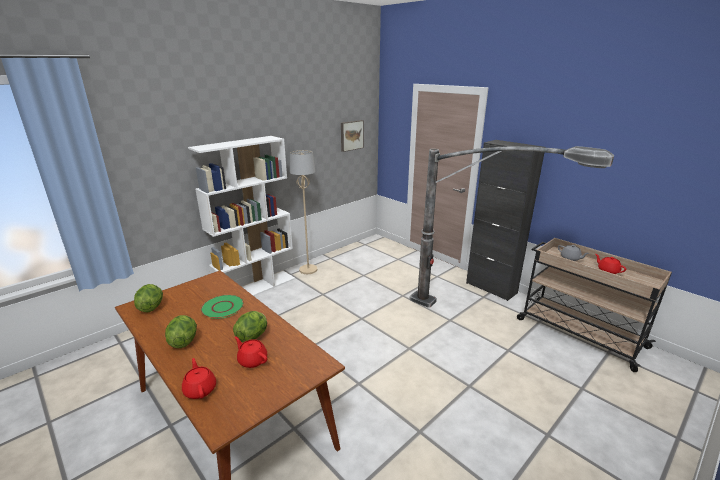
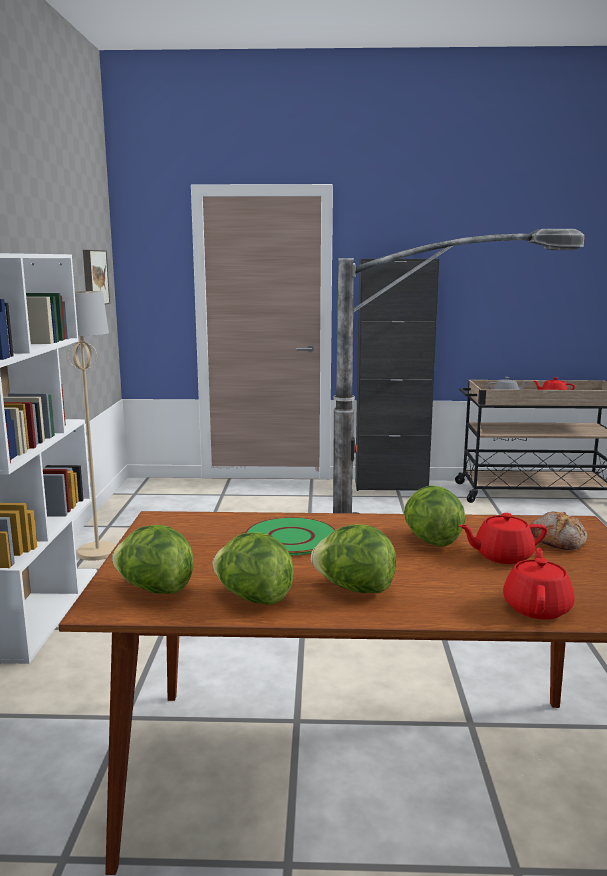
camera: 45 degrees left, 10 degrees down
(158, 326) = (253, 598): none -> lettuce
(200, 389) = (537, 607): red teapot -> red teapot turned 90 degrees clockwise
(290, 368) = (558, 541): none -> bread

